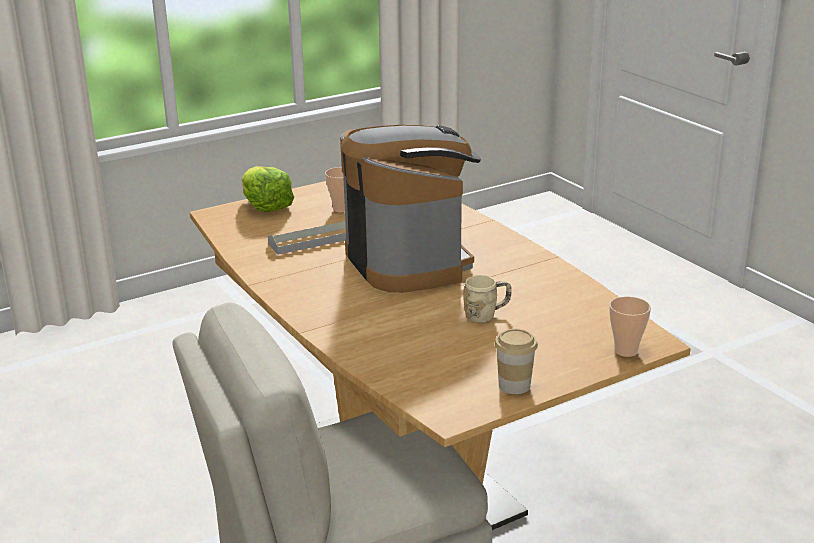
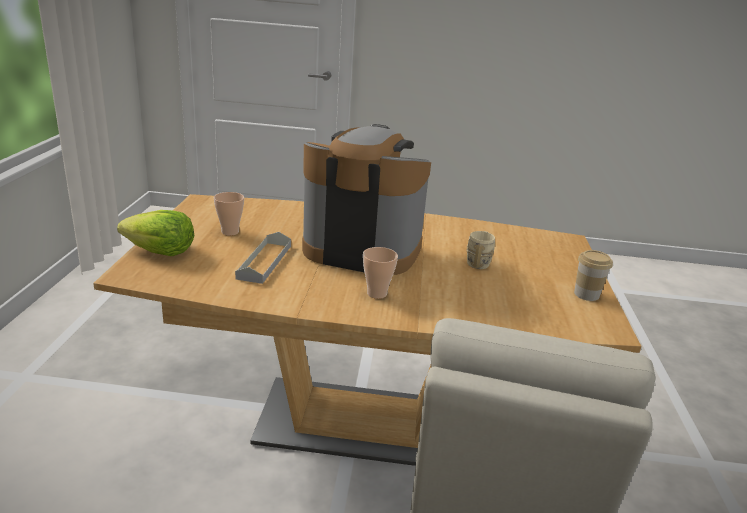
camera: 55 degrees left, 0 degrees up
(626, 351) = (572, 249): cup -> cup (377, 294)

